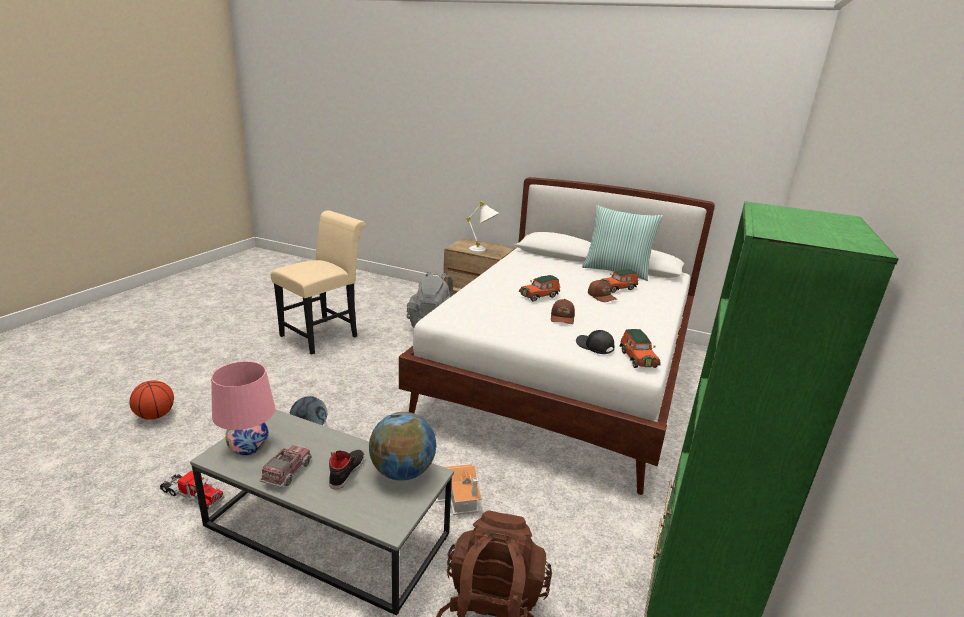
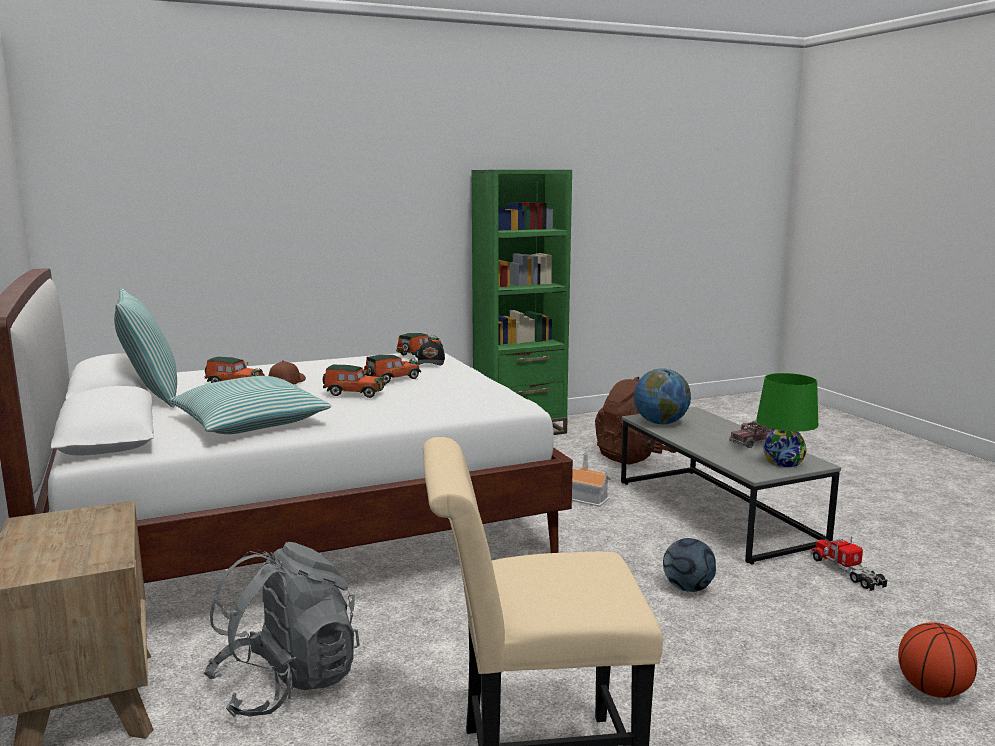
camera: 135 degrees left, 10 degrees down
(248, 446) = (783, 462): pink table lamp -> green table lamp
(346, 471) = (704, 432): black shoe -> none
(483, 251) = (98, 527): white table lamp -> none
(529, 270) = (250, 422): none -> pillow
(563, 318) = (391, 379): brown cap -> toy car

